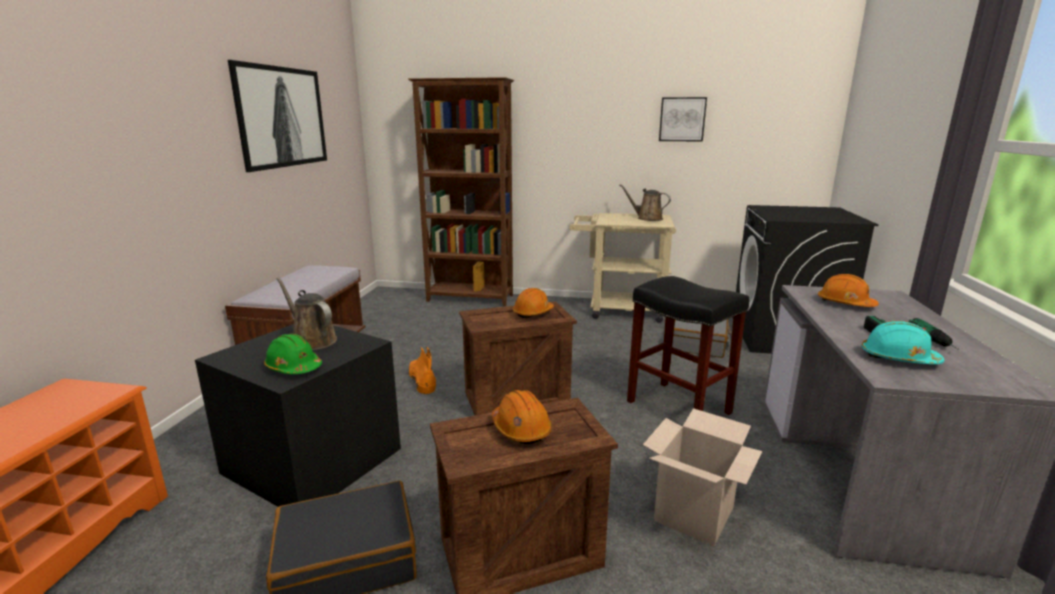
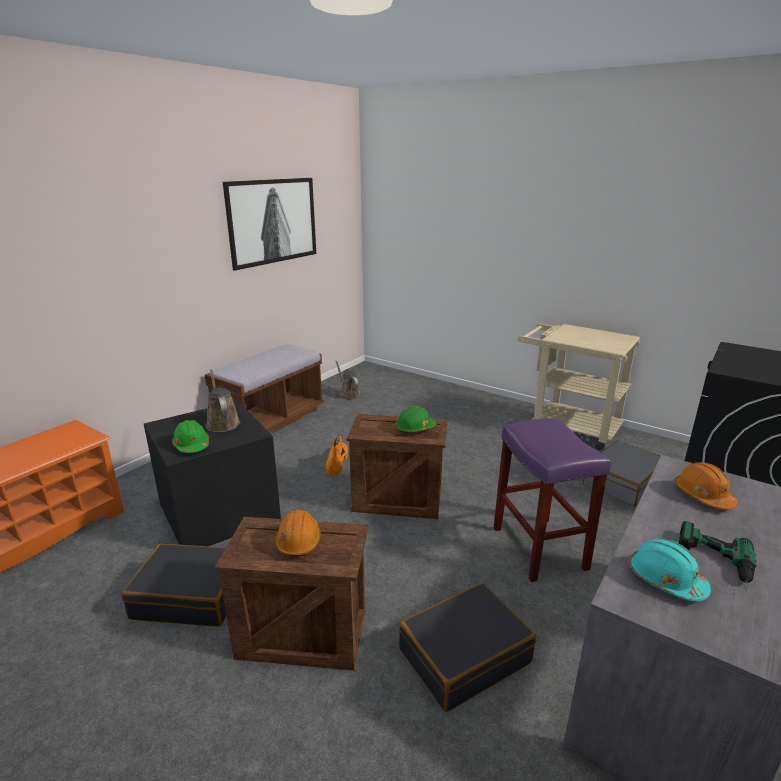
camera: 25 degrees right, 5 degrees up
(470, 298) = (433, 387): brown bookcase -> none
(533, 313) = (415, 428): orange hard hat -> green hard hat
(647, 218) = (605, 339): brown watering can -> brown watering can (348, 394)
(677, 407) = (537, 547): black stool -> purple stool
(682, 119) = (665, 234): picture -> none
(694, 514) = (464, 655): cardboard box -> black suitcase

